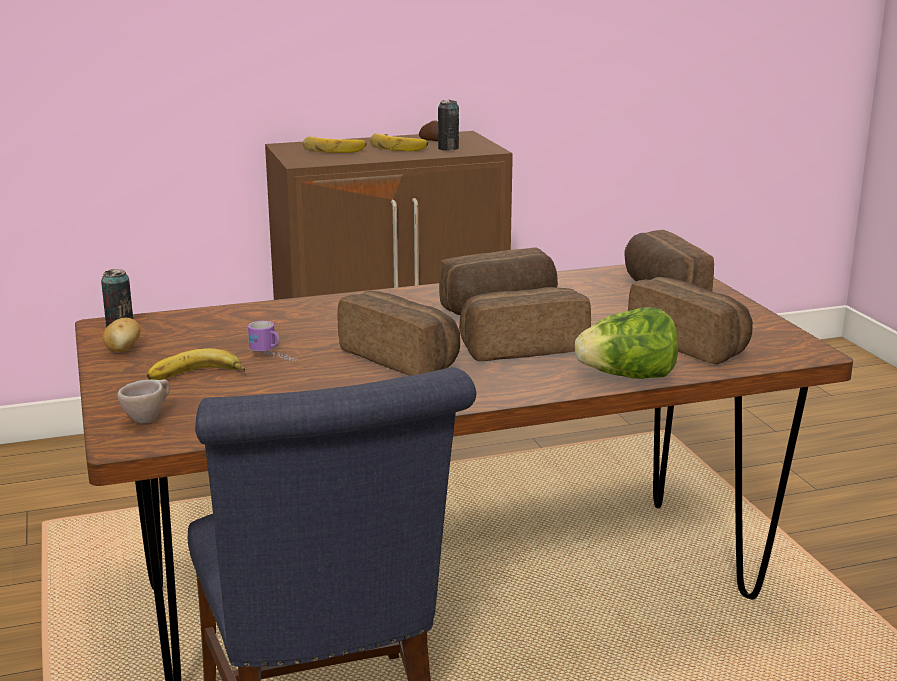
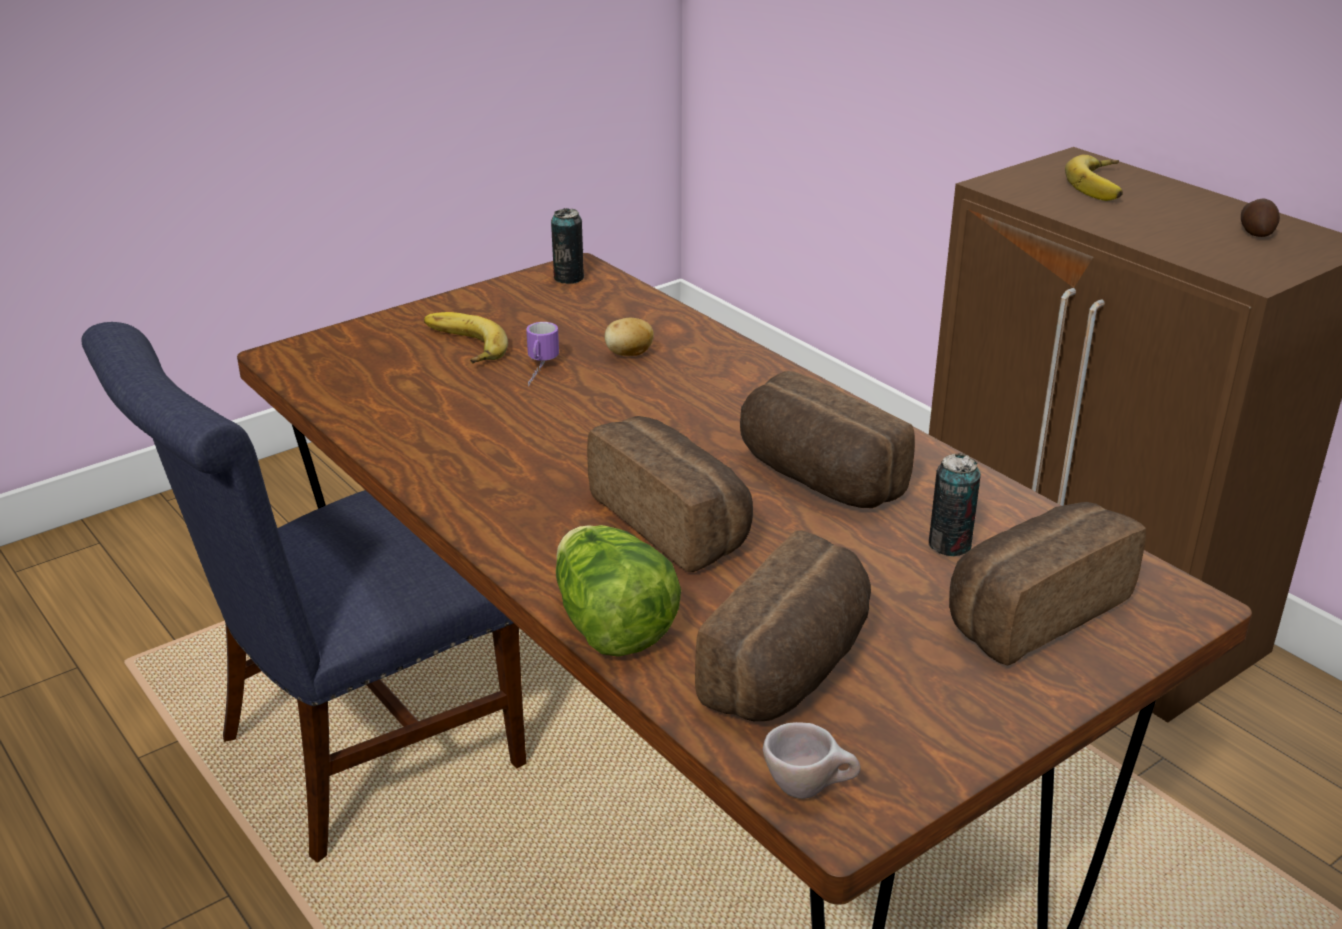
camera: 70 degrees right, 10 degrees up
(123, 350) = (515, 293): potato -> potato (629, 354)
(148, 418) = (346, 350): beige cup -> beige cup (809, 789)
(400, 146) = (1181, 218): banana -> none
(403, 358) = (581, 446): bread -> none
(448, 148) = (1217, 250): can -> can (949, 545)

